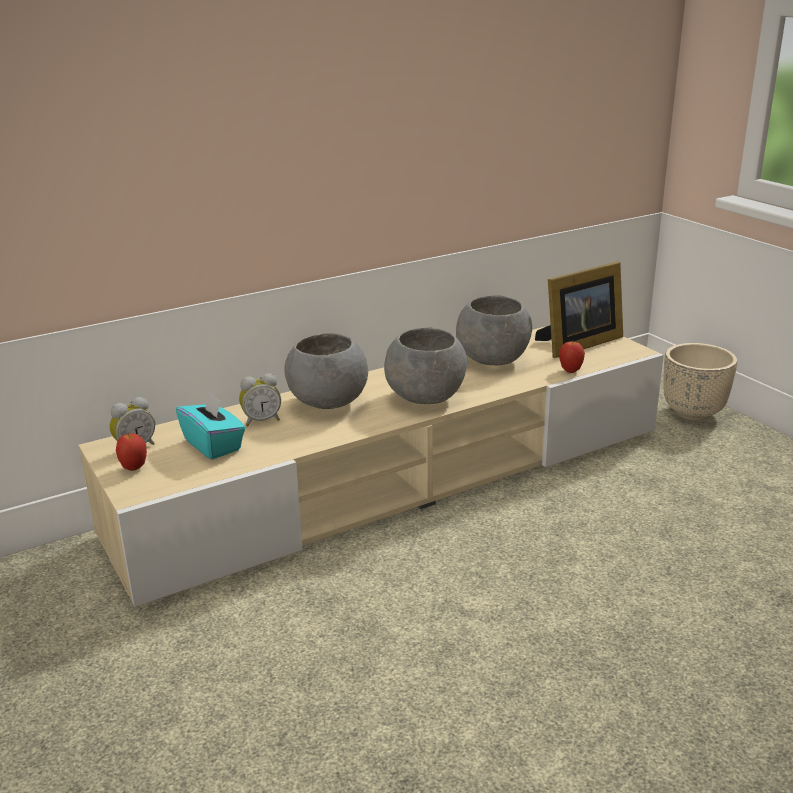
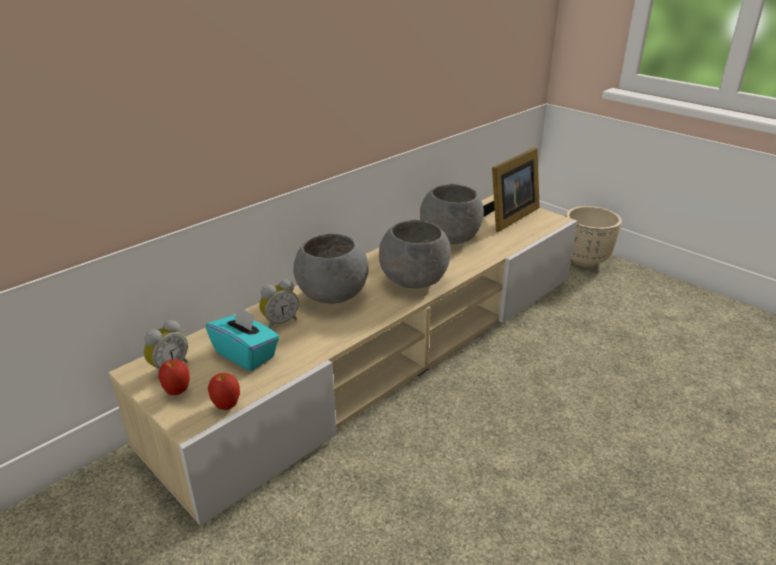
camera: 15 degrees left, 5 degrees up
(570, 371) = (516, 242): apple -> apple (226, 406)

